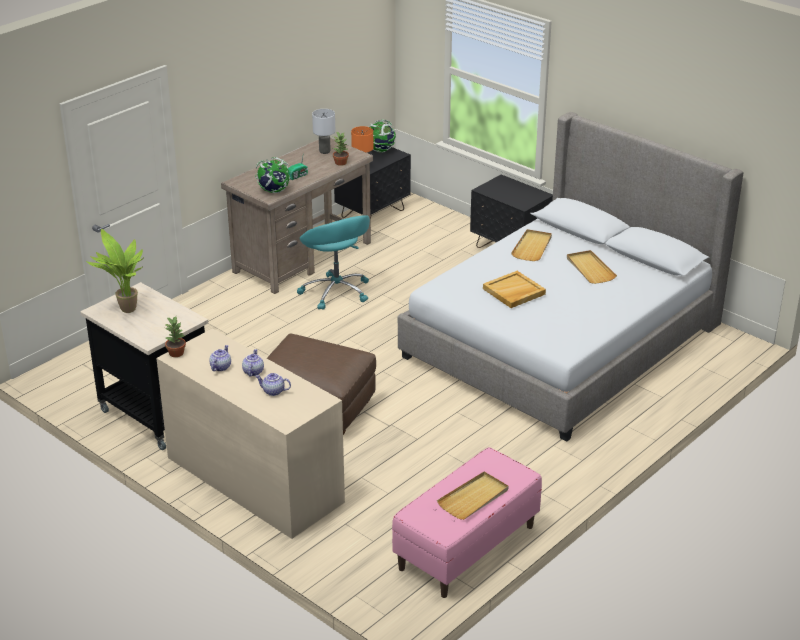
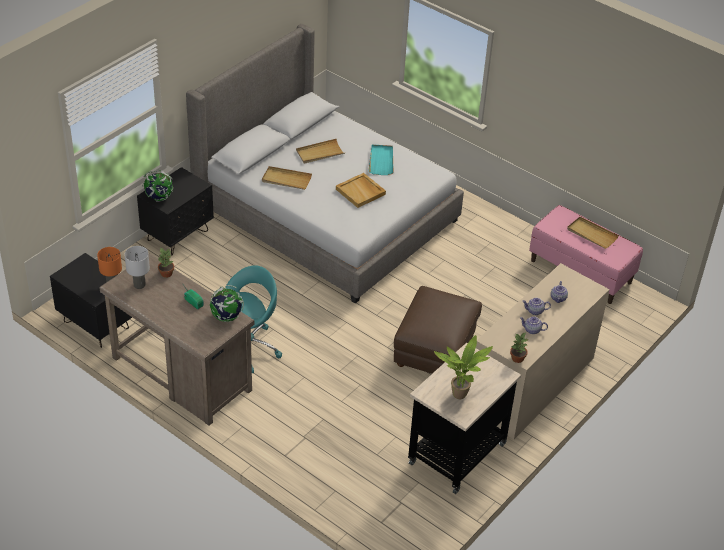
camera: 95 degrees left, 10 degrees up
(381, 150) = (73, 273): globe -> globe (159, 197)
(582, 310) = (381, 161): none -> turquoise tray

